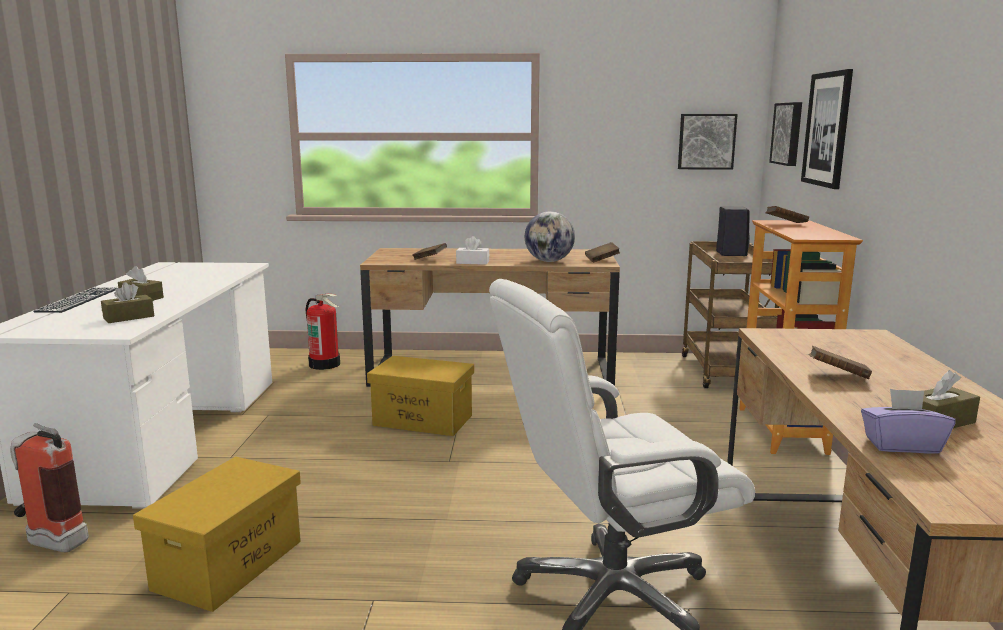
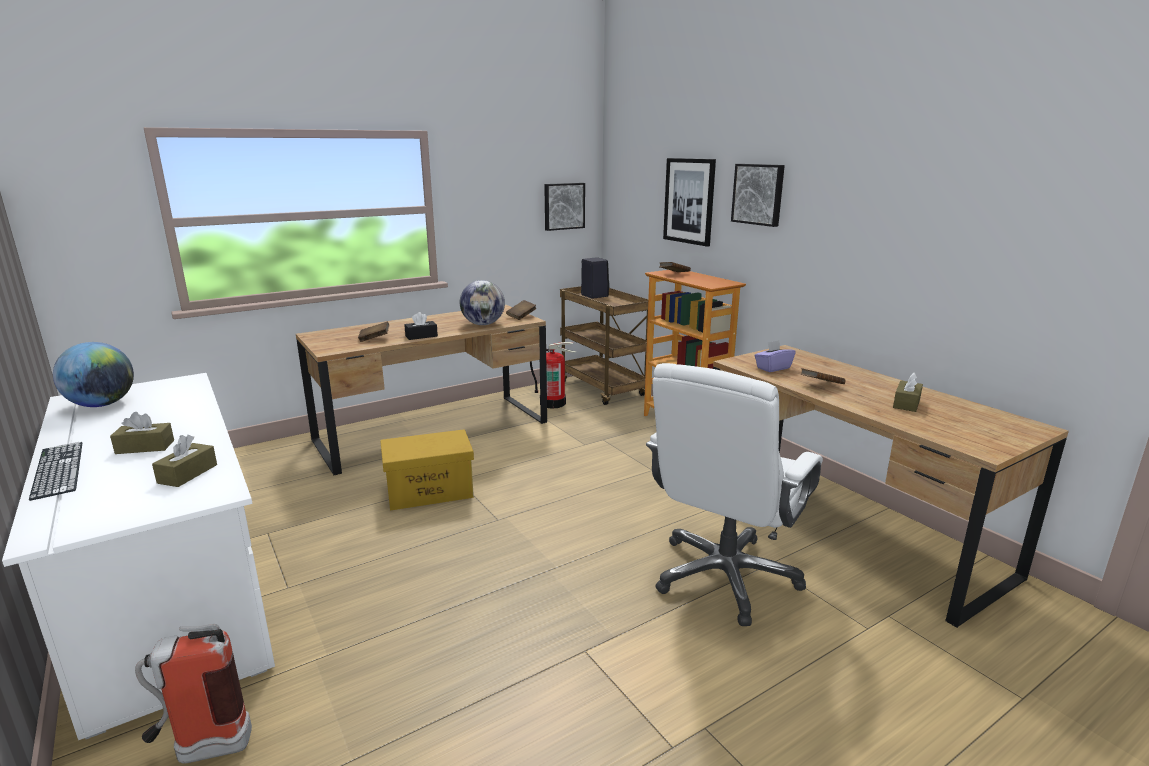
camera: 35 degrees left, 5 degrees up
(172, 271) = (102, 404): none -> globe
(229, 563) = (430, 679): yellow storage box -> none
(325, 364) = (258, 464): fire extinguisher -> fire extinguisher (553, 403)
(472, 262) = (421, 336): white tissue box -> black tissue box
(788, 133) = (637, 200): picture -> picture (758, 194)
(901, 445) = (917, 423): purple tissue box -> purple tissue box (773, 368)

